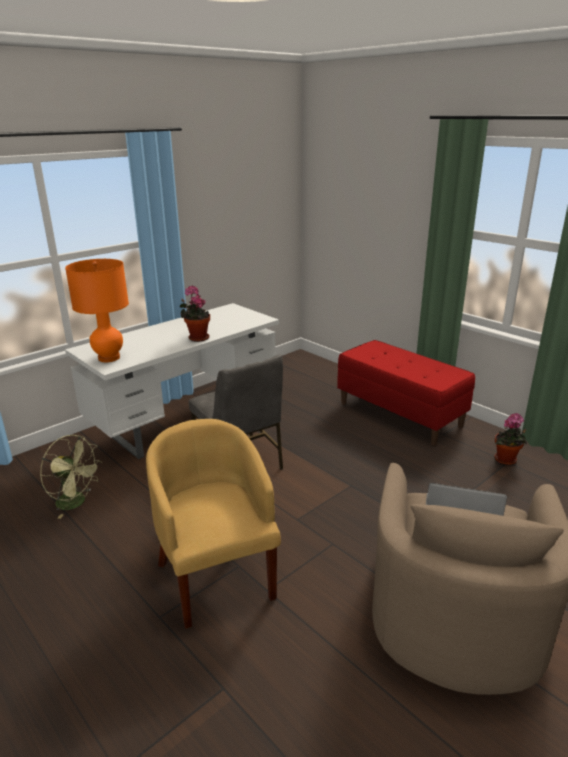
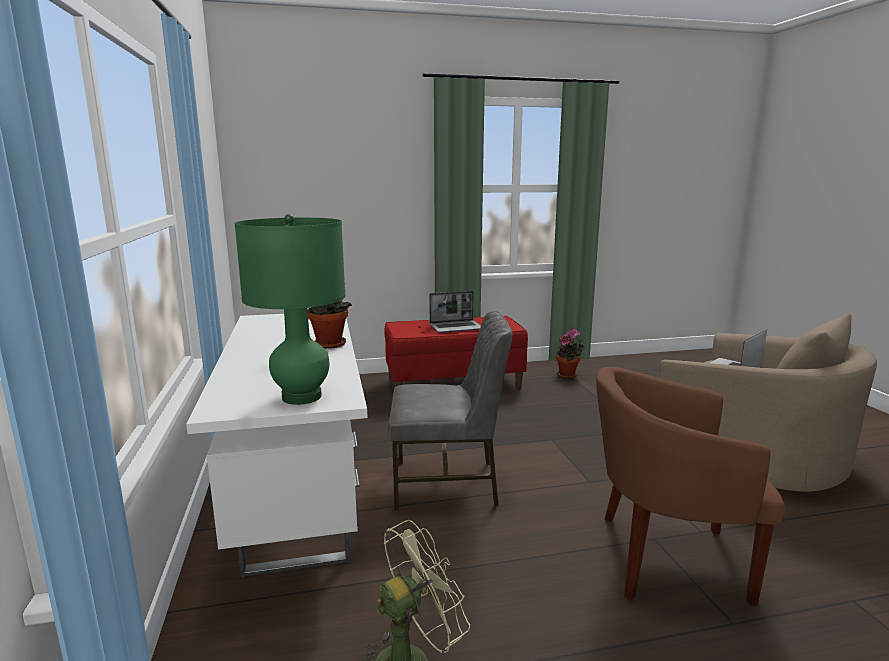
camera: 60 degrees left, 10 degrees down
(109, 358) = (301, 397): orange table lamp -> green table lamp
(216, 575) = (665, 558): yellow armchair -> brown armchair
(400, 365) = (456, 327): none -> laptop

